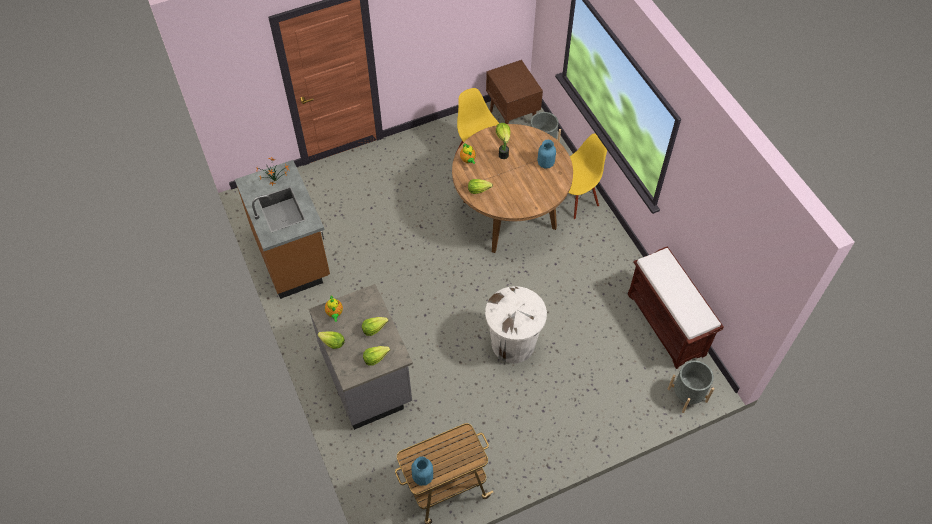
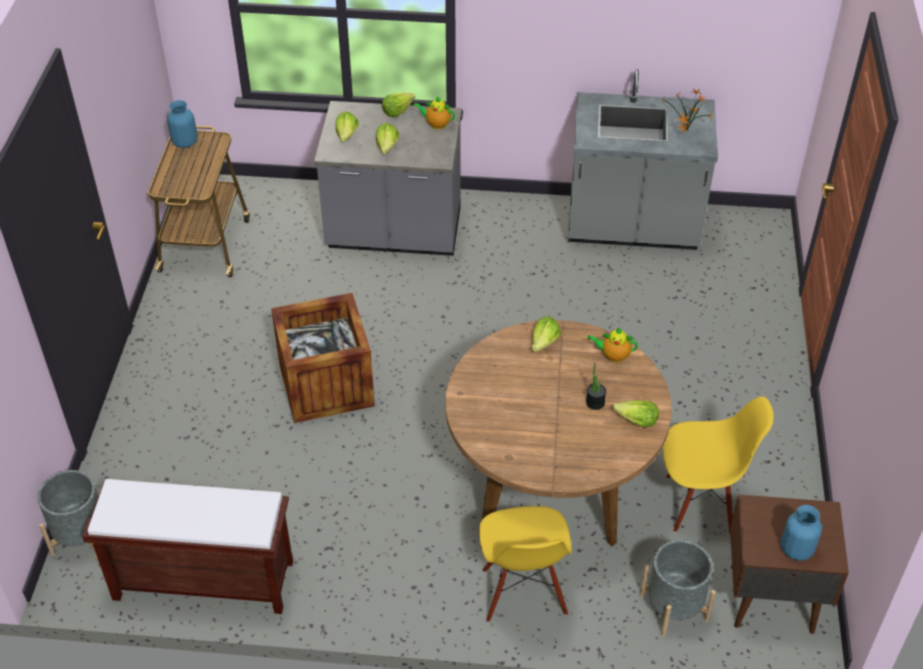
camera: 120 degrees right, 10 degrees down
(293, 256) = (632, 229): brown counter -> grey counter
(513, 344) = (326, 384): white trash can -> crate
(545, 163) = (541, 448): blue vase -> blue vase (796, 549)

